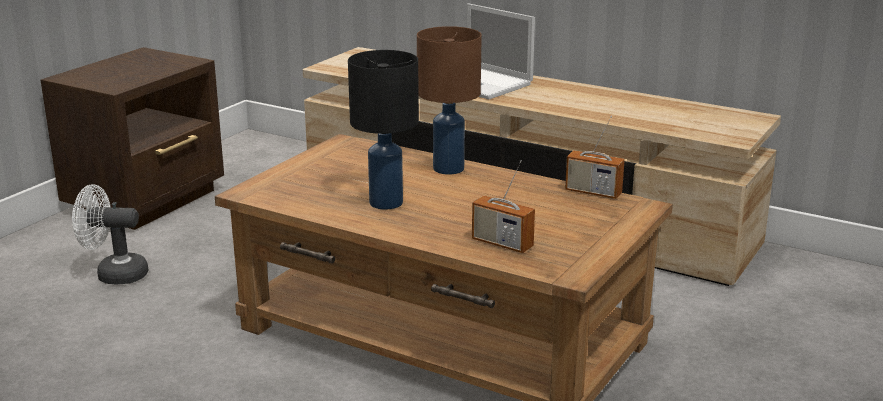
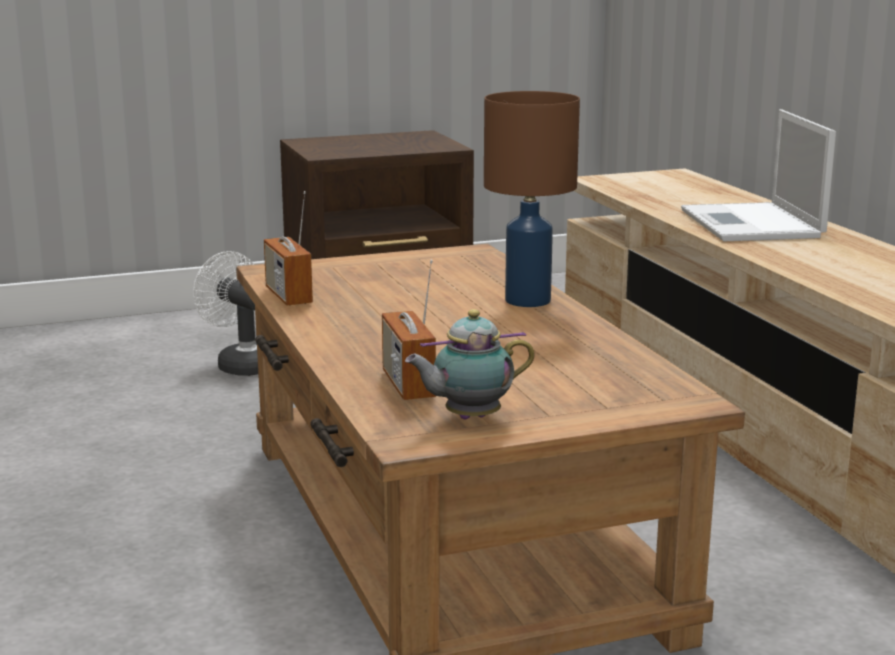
camera: 40 degrees right, 5 degrees down
(386, 202) = (380, 313): black table lamp -> none
(570, 251) = (468, 418): none -> teapot
(593, 192) = (655, 368): radio -> radio (288, 296)

